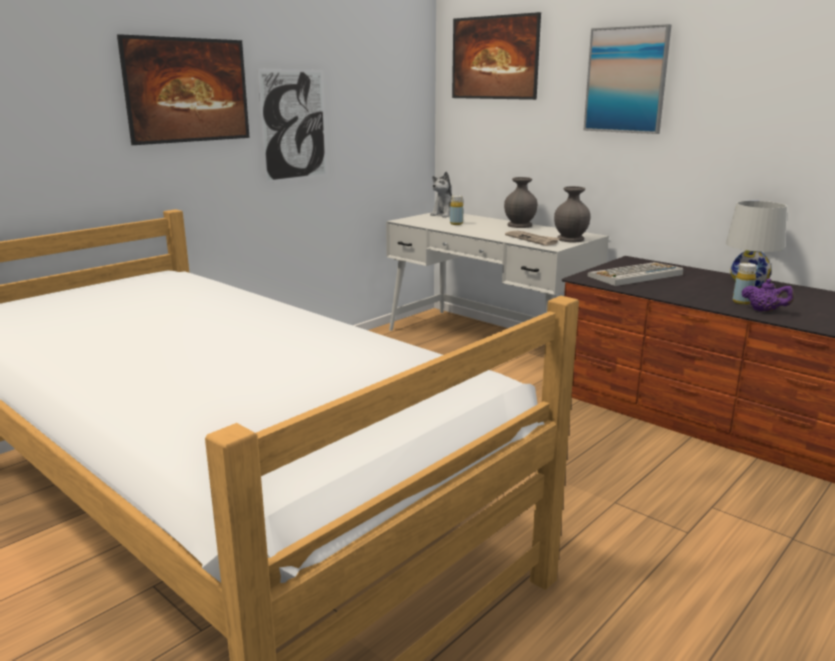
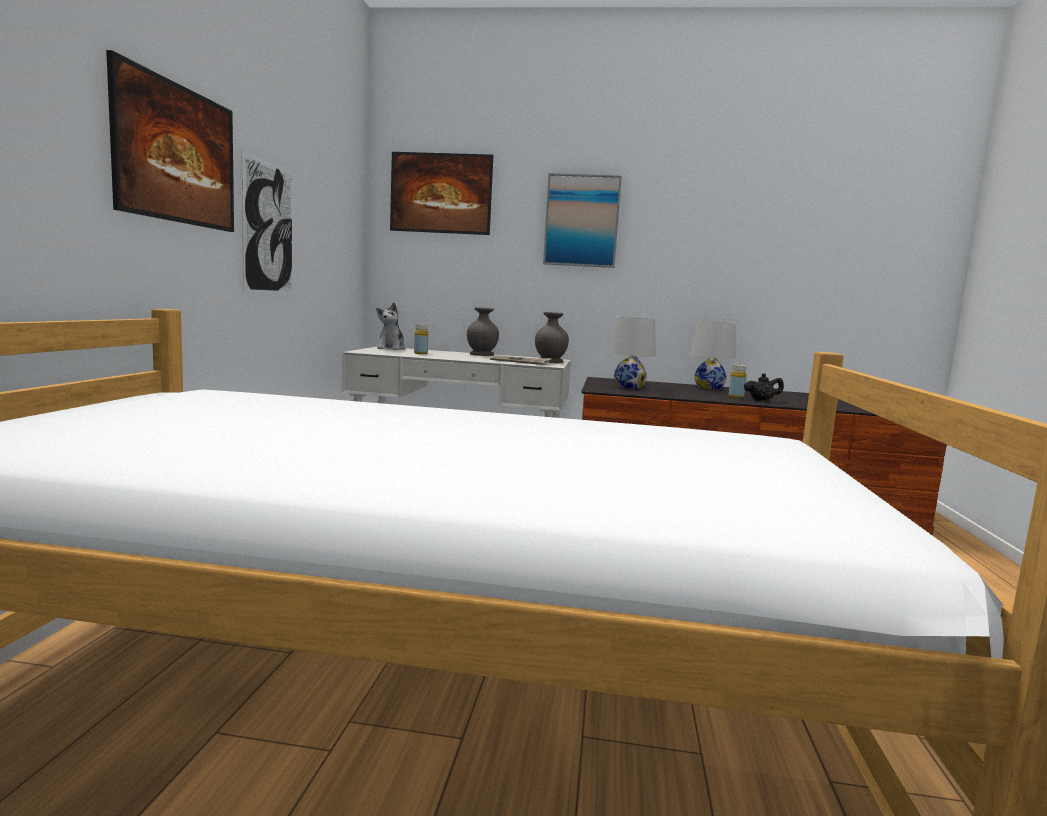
camera: 35 degrees left, 10 degrees down
(635, 276) = (629, 387): keyboard -> white table lamp
(764, 311) = (761, 400): purple teapot -> black teapot

